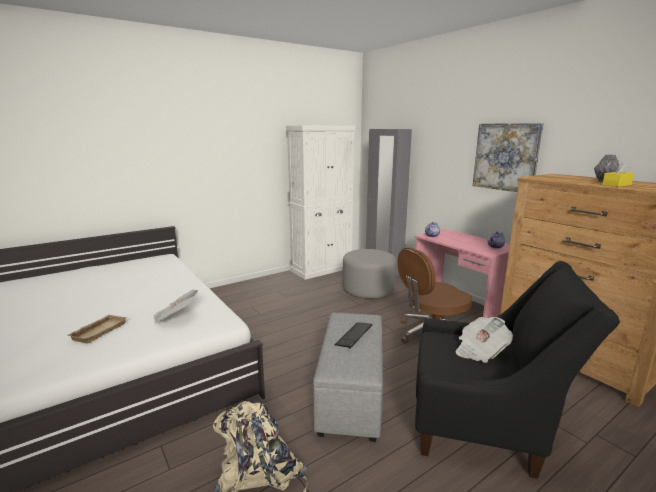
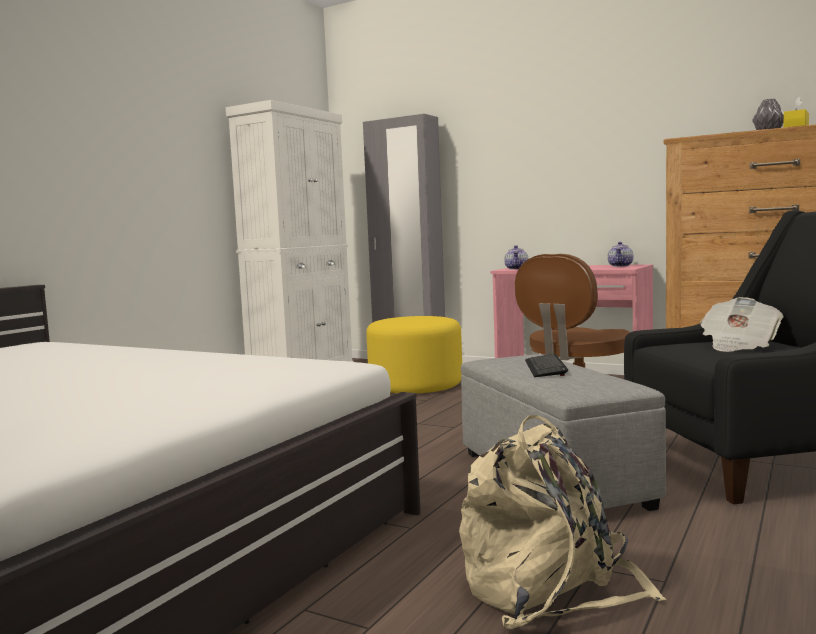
camera: 25 degrees left, 10 degrees down
(98, 331) = (90, 401): beige tray -> none
(175, 317) = (227, 373): newspaper -> none
(368, 289) = (416, 385): grey ottoman -> yellow ottoman
(506, 157) = (606, 136): picture -> none

